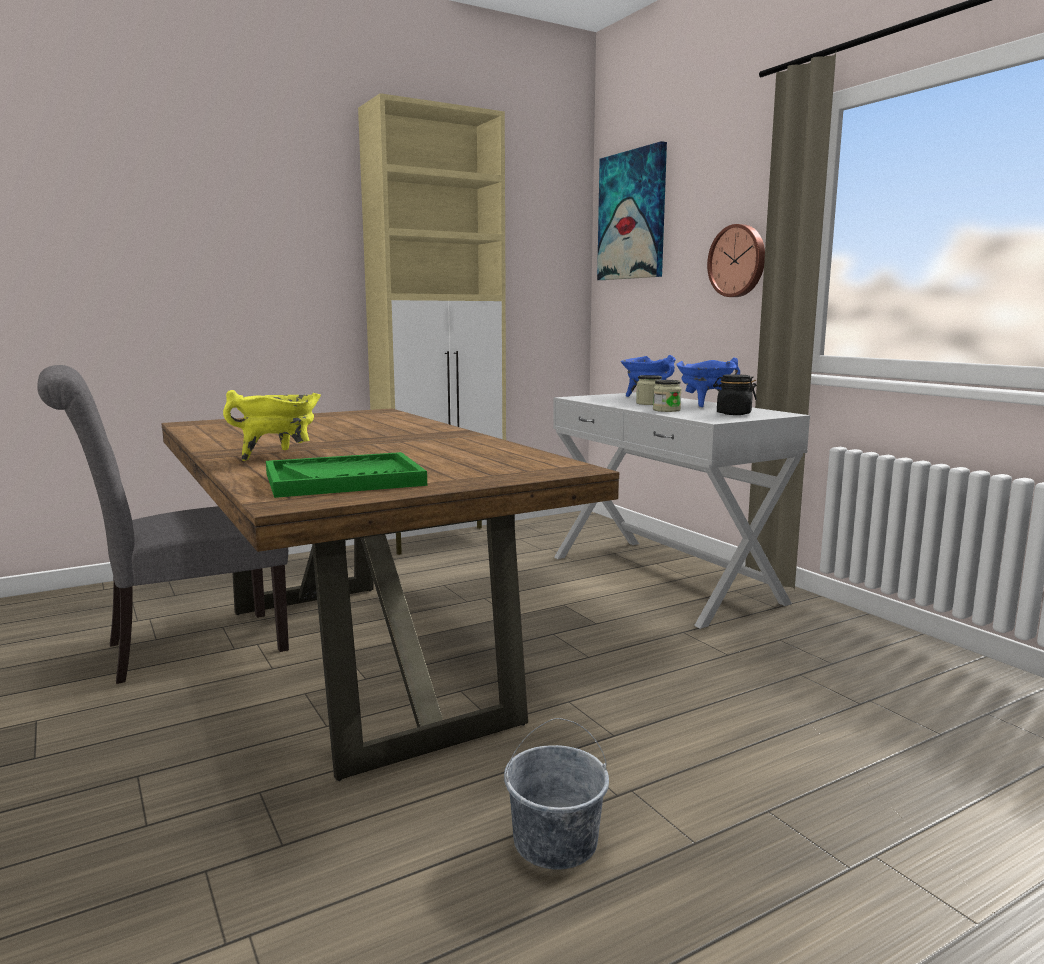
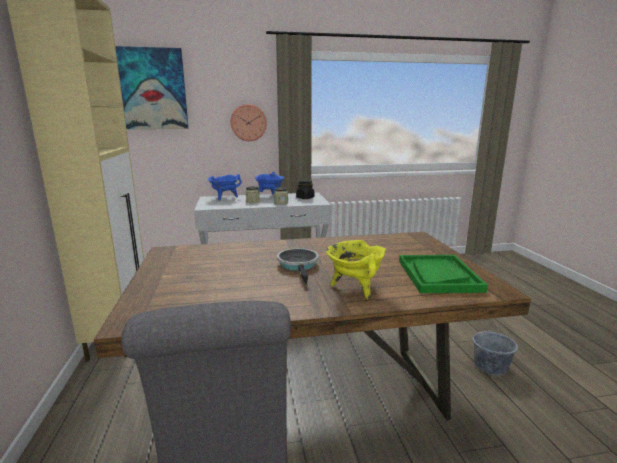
camera: 70 degrees left, 5 degrees up
(354, 439) = (299, 265): none -> frying pan

